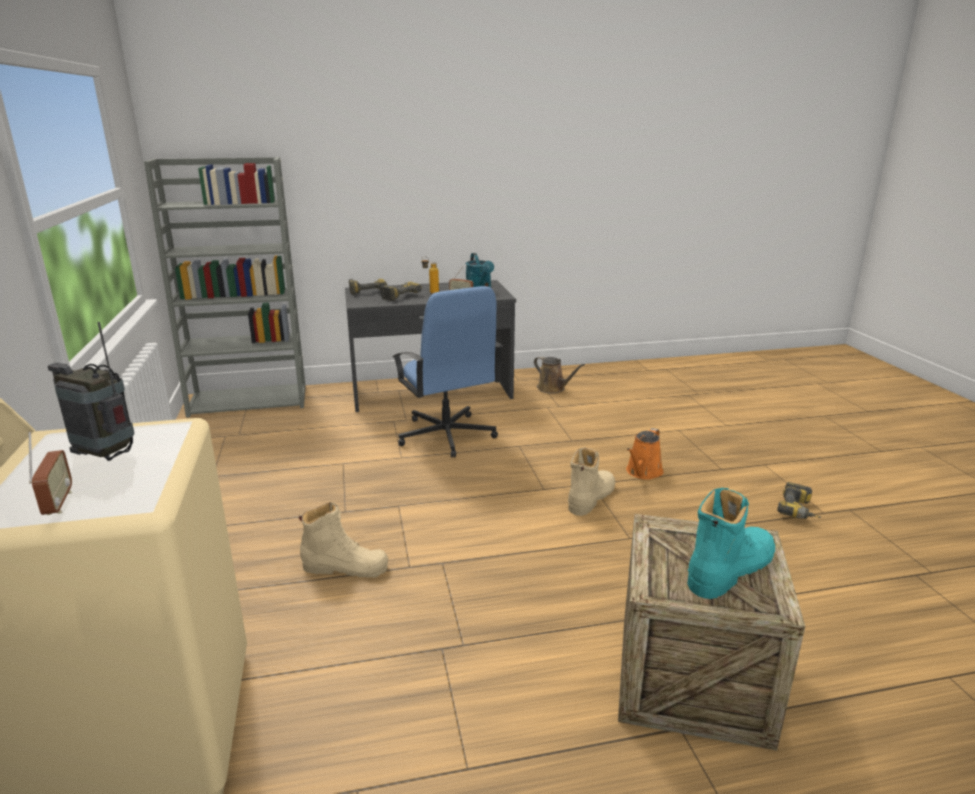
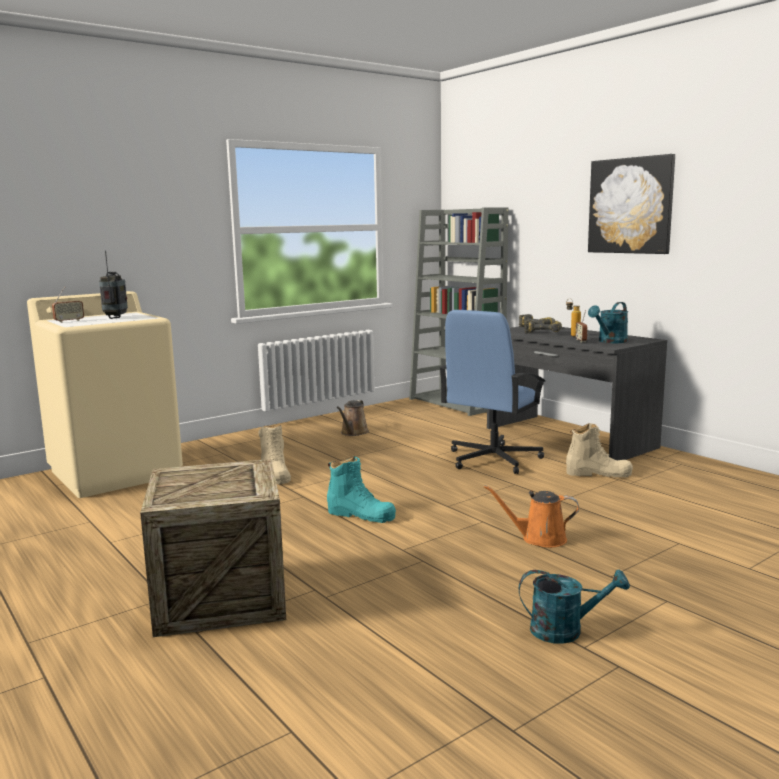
camera: 65 degrees right, 10 degrees down
(445, 157) = (631, 206): none -> picture
(553, 389) = (669, 474): brown watering can -> brown watering can (353, 433)
(591, 498) = (455, 525): beige boot -> beige boot (598, 473)
(729, 570) = (205, 488): turquoise boot -> turquoise boot (361, 515)
(799, 511) = (565, 630): power drill -> turquoise watering can

